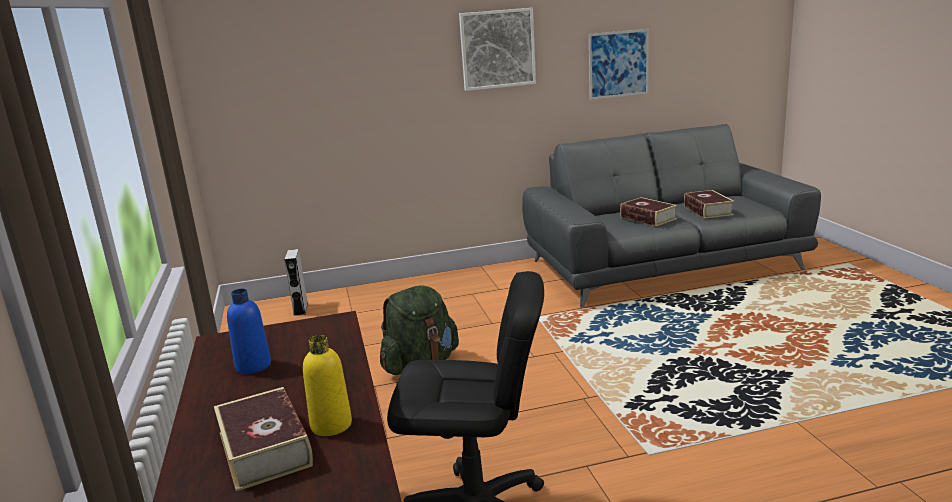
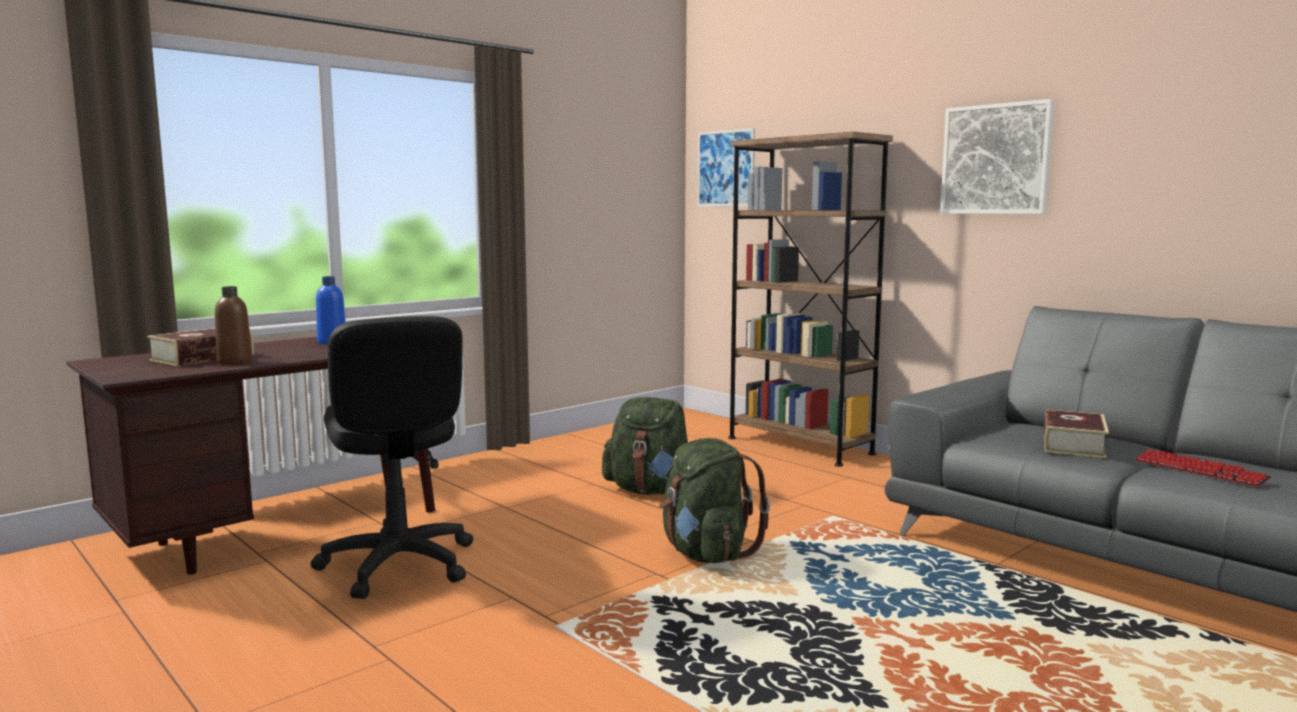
camera: 60 degrees right, 10 degrees down
(300, 309) = (710, 428): grey speaker -> none
(331, 425) = (235, 362): yellow bottle -> brown bottle
(389, 290) = (799, 446): none -> brown bookcase
(565, 373) = (706, 554): none -> green backpack
(618, 64) = (1208, 196): picture -> picture (725, 168)
(707, 210) = (1200, 470): book -> keyboard

